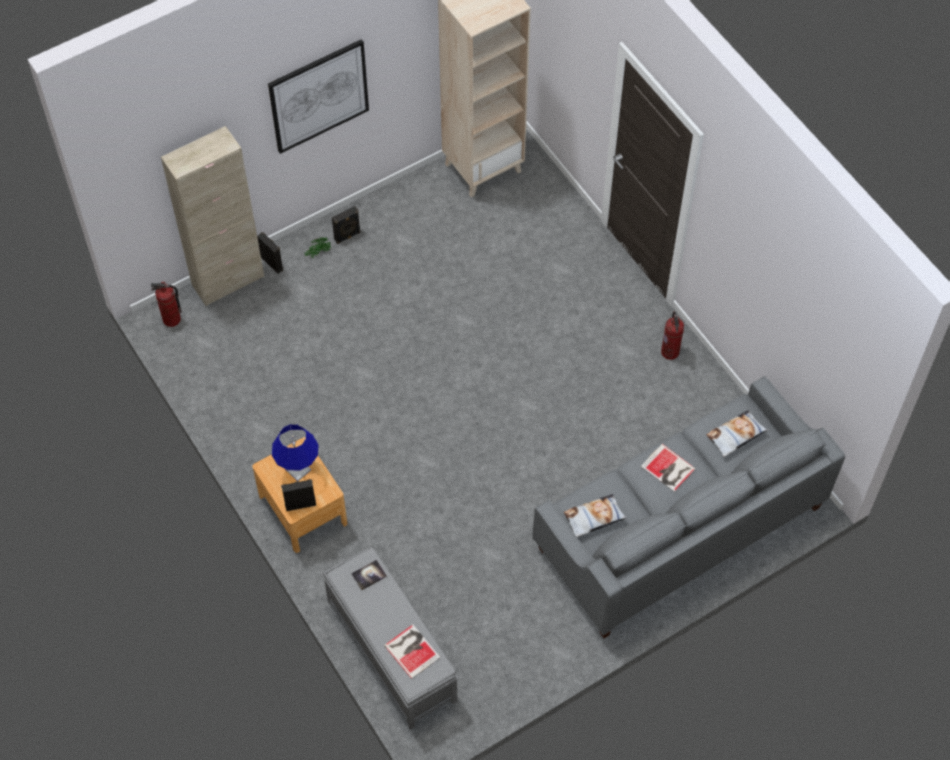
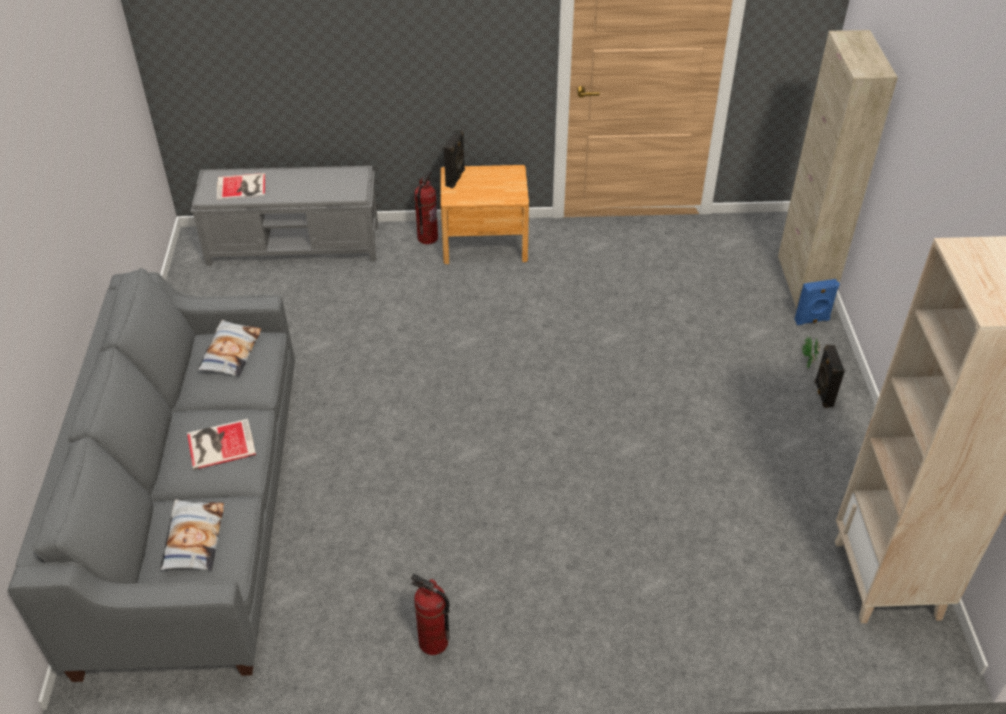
camera: 120 degrees right, 15 degrees down
(171, 320) = (772, 230): fire extinguisher -> fire extinguisher (427, 238)
(272, 263) = (812, 321): black speaker -> blue speaker
(298, 470) = (494, 188): blue table lamp -> none
(319, 96) = (939, 191): picture -> none
(369, 575) = (340, 188): book -> none

